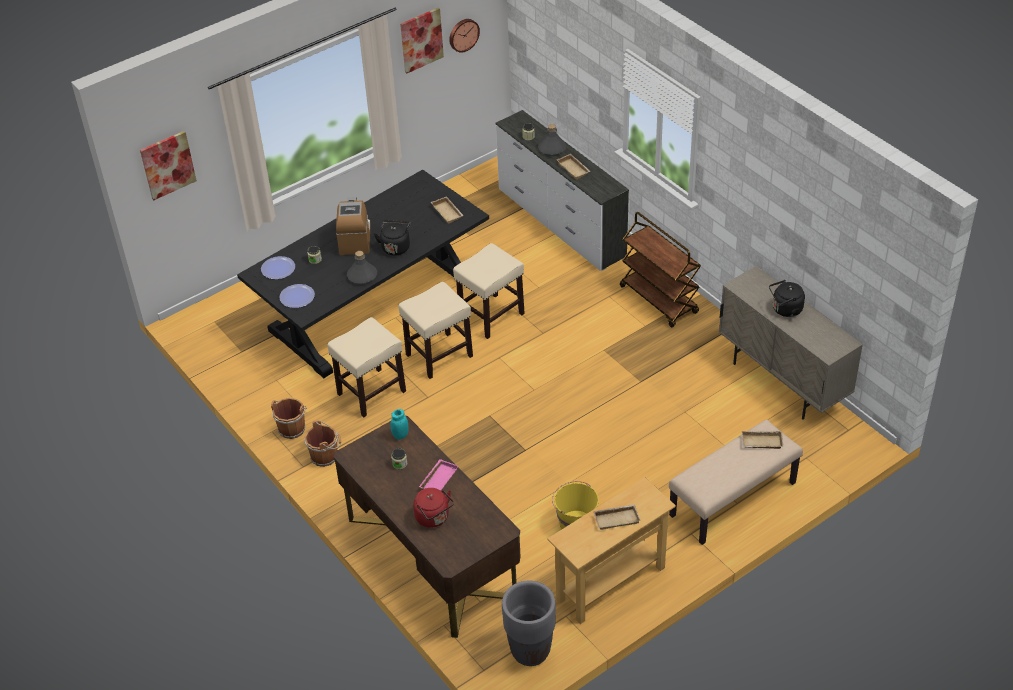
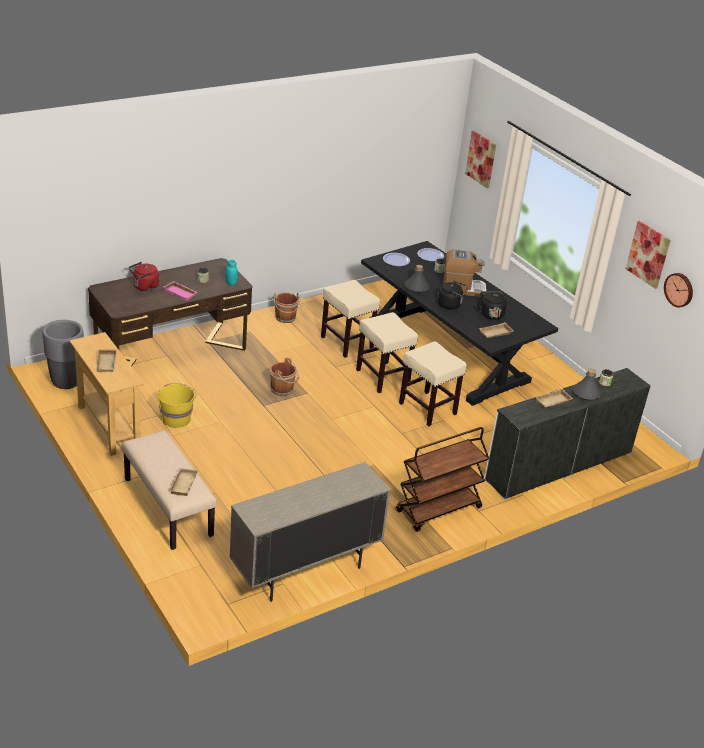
camera: 90 degrees right, 10 degrees down
(292, 428) = (318, 307): brown bucket -> brown bucket (283, 389)
(785, 310) = (318, 494): black kettle -> black kettle (490, 314)

